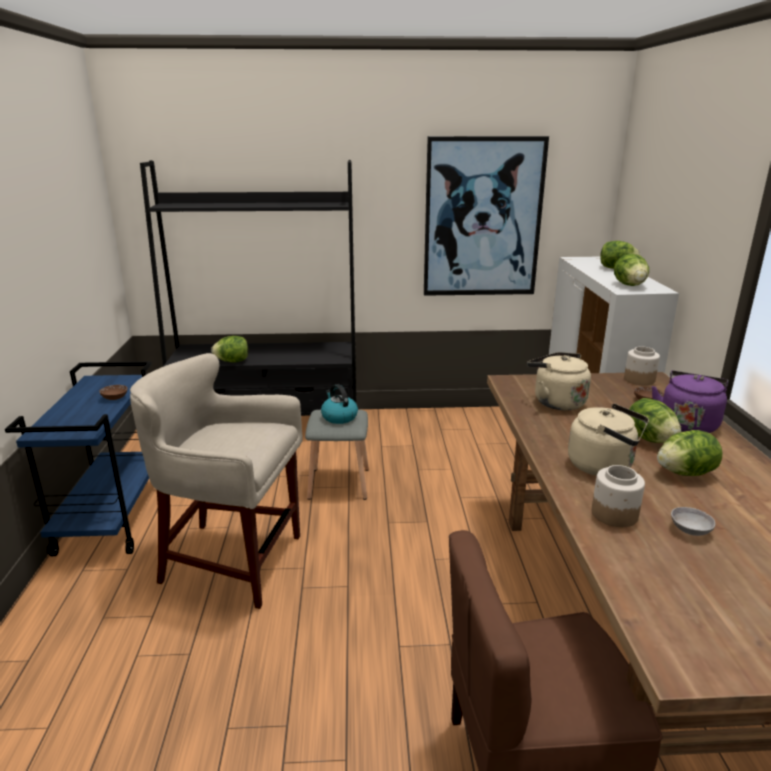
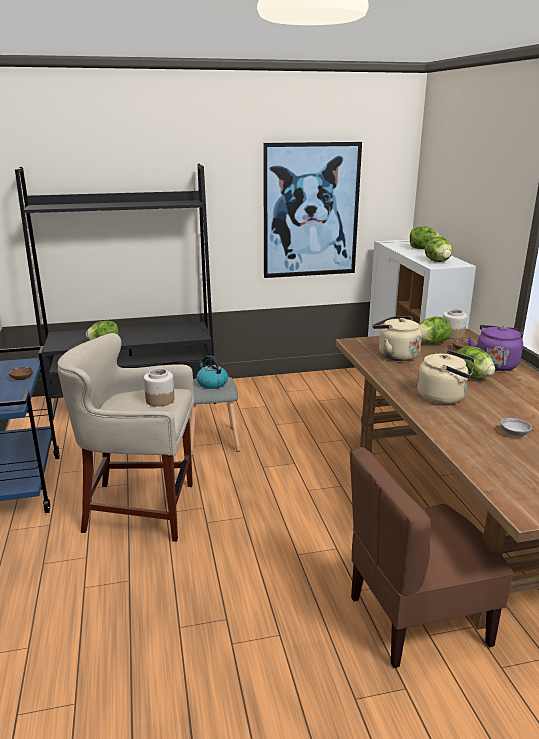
camera: 10 degrees left, 0 degrees up
(613, 514) = (460, 428): jar -> jar (159, 400)
(685, 473) = (501, 397): lettuce -> lettuce (431, 343)

